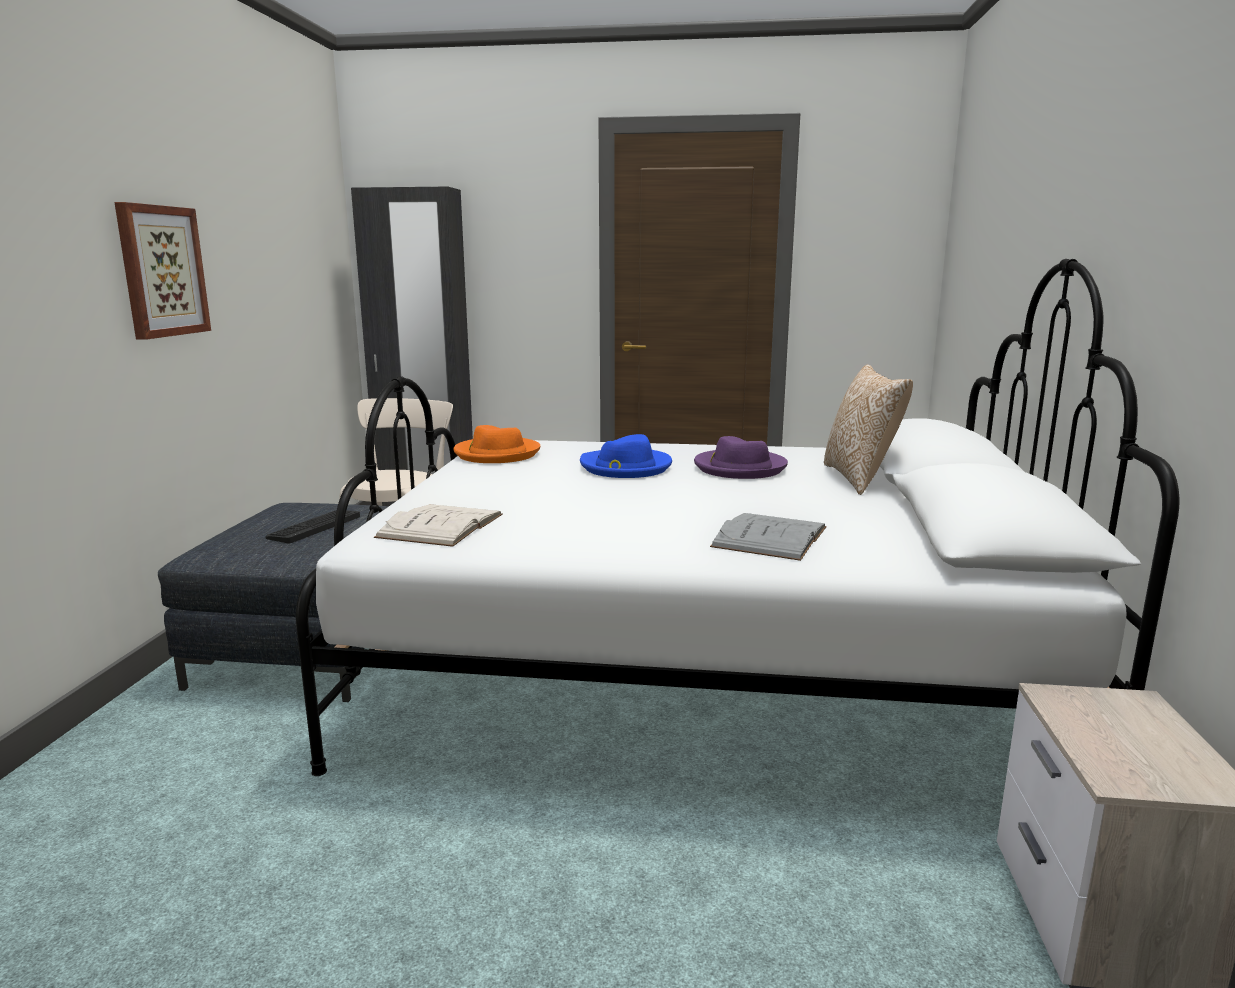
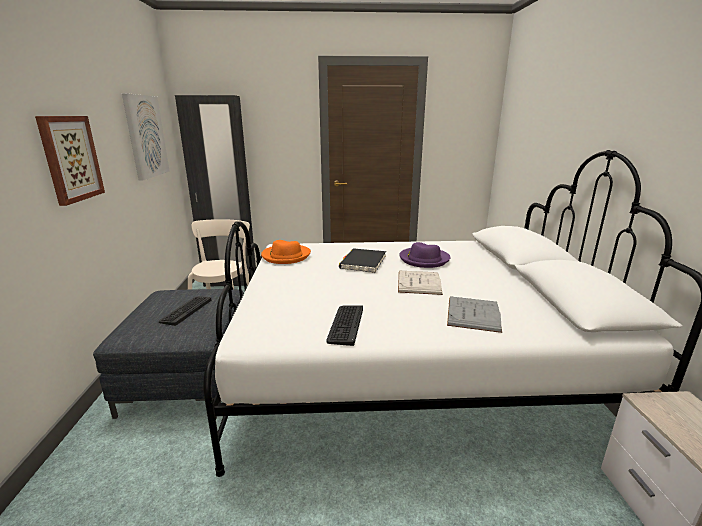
camera: 10 degrees left, 5 degrees up
(295, 253) = (145, 136): none -> picture
(441, 526) = (282, 320): white book -> white book (419, 282)
(539, 536) = (345, 324): none -> keyboard
(625, 467) = (363, 263): blue hat -> black book
(860, 479) = (489, 264): pillow -> none

